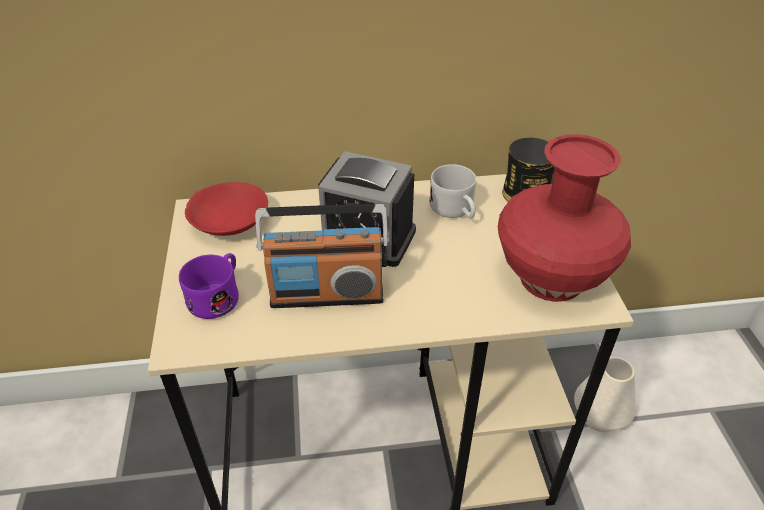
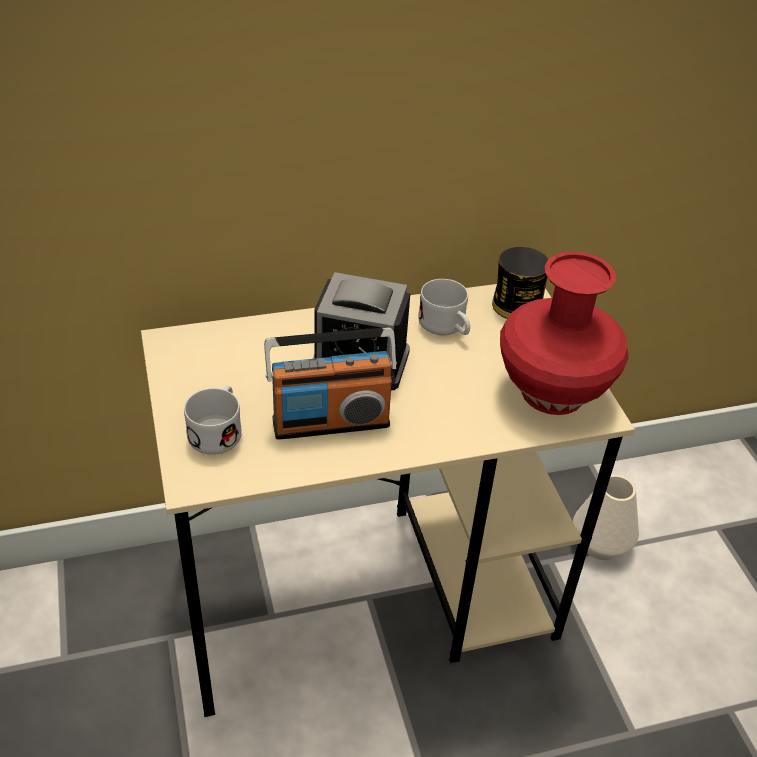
camera: 10 degrees left, 0 degrees up
(218, 295) = (218, 430): purple mug -> white mug
(229, 221) = (207, 351): red bowl -> none

